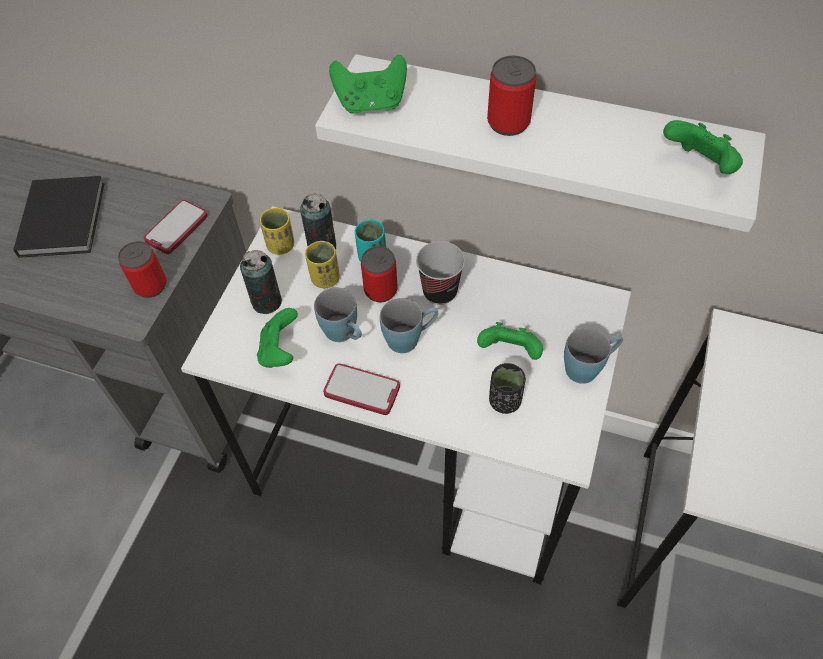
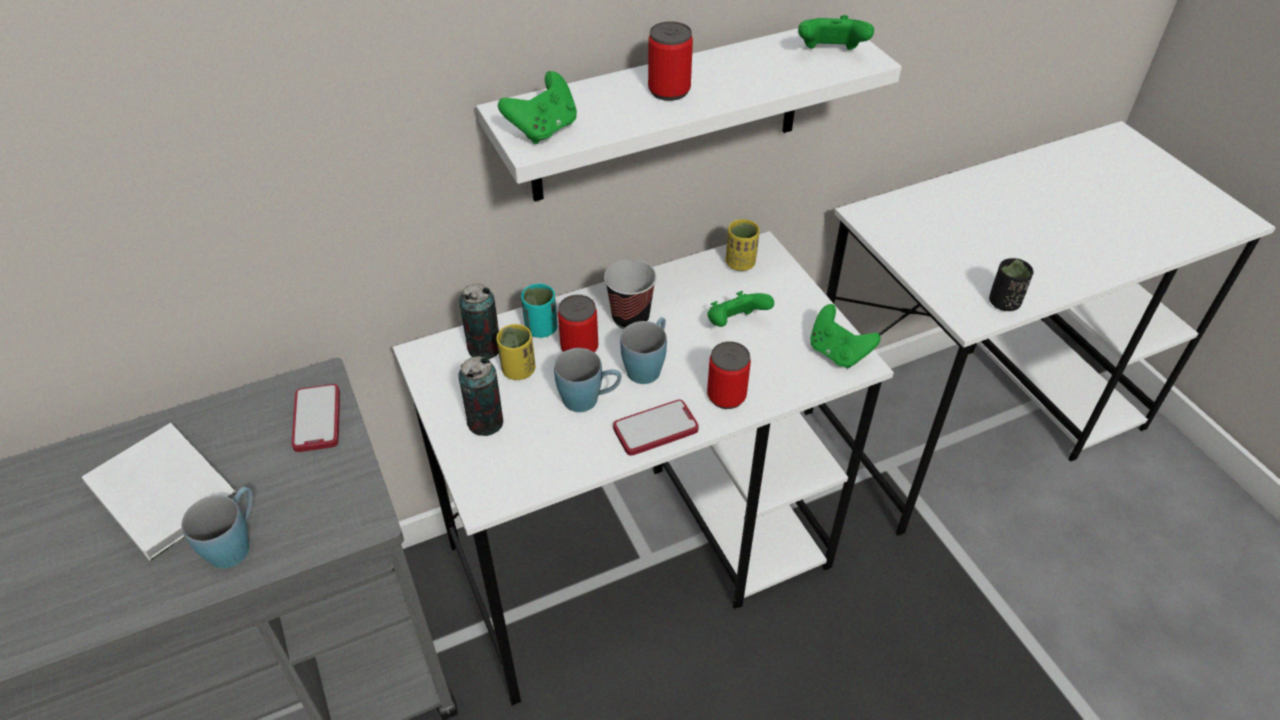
camera: 45 degrees left, 10 degrees down
(65, 217) = (163, 490): black book -> white book
(150, 285) = (350, 483): can -> can (726, 396)
(280, 351) = (547, 450): green game controller -> green game controller (837, 353)
(281, 245) = (443, 371): yellow cup -> yellow cup (740, 263)
(504, 401) = (772, 359): black cup -> black cup (1003, 303)
(588, 367) = (801, 297): blue mug -> blue mug (236, 542)

